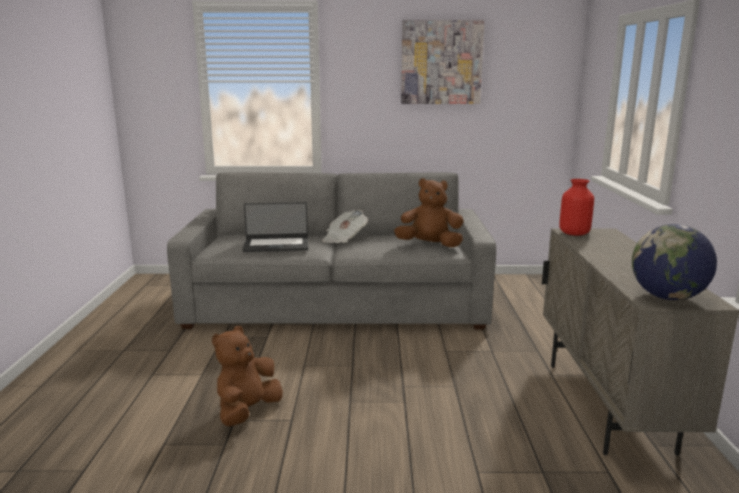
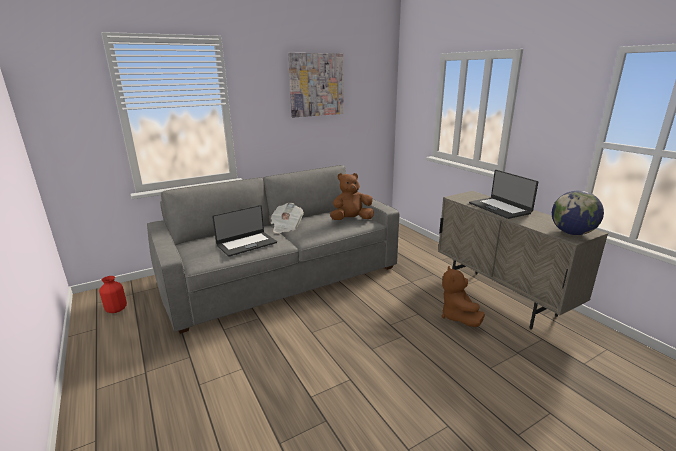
camera: 30 degrees left, 5 degrees up
(247, 411) = (312, 386): brown plush toy -> brown plush toy (458, 317)
(574, 233) = (461, 198): red vase -> red vase (116, 309)
(612, 252) = (500, 208): none -> laptop

